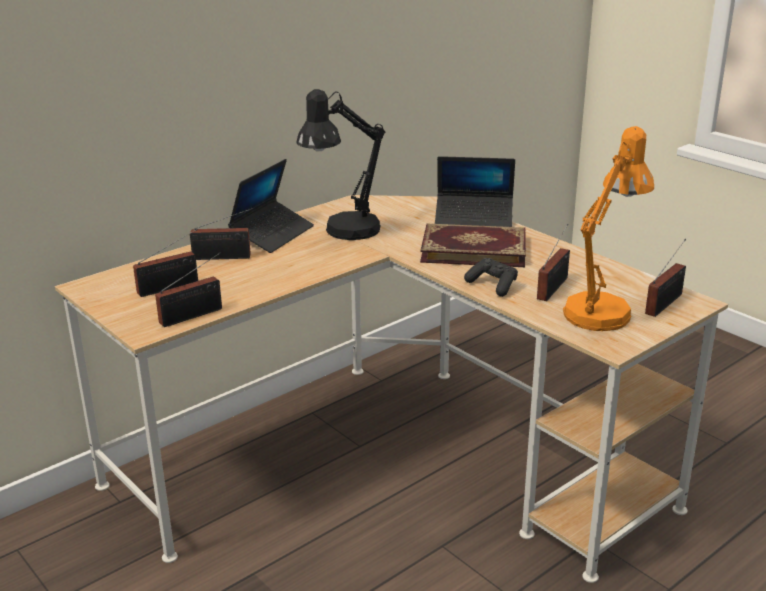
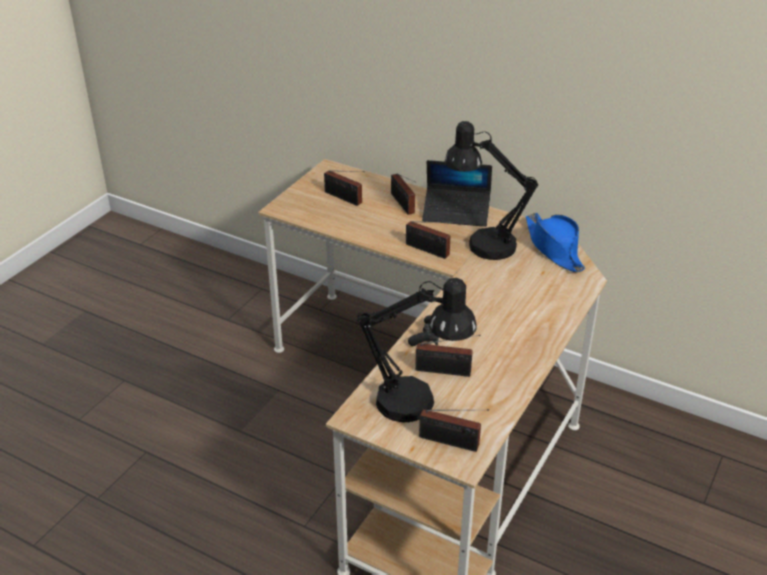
camera: 70 degrees right, 10 degrees up
(194, 315) = (310, 218): radio -> radio (429, 251)
(380, 205) = (554, 248): none -> blue hat
(473, 249) = (496, 315): book -> none
(474, 221) = (556, 305): laptop -> none
(602, 309) = (417, 404): orange table lamp -> black table lamp

